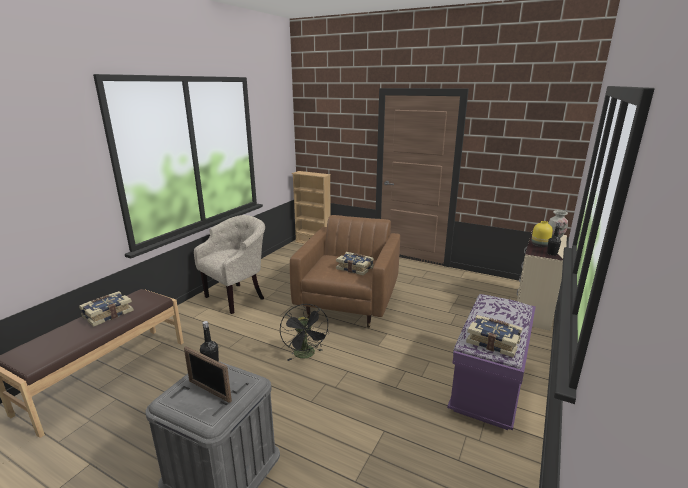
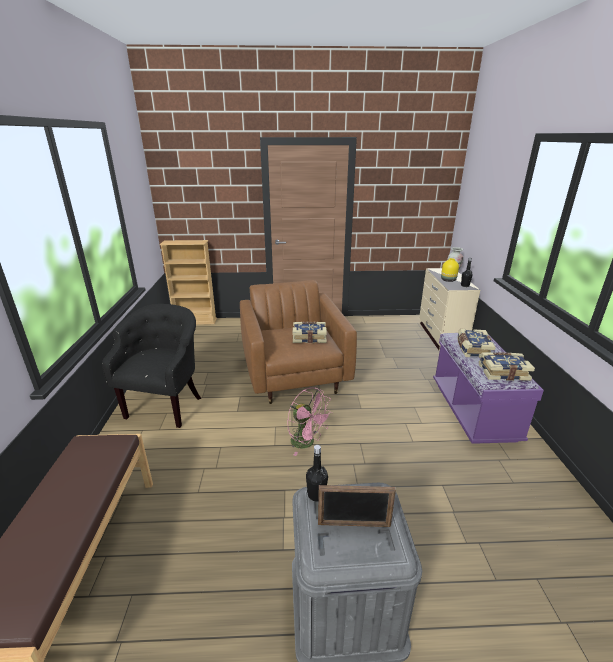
camera: 30 degrees left, 5 degrees up
(107, 314) = (66, 489): book -> book (472, 349)
(238, 297) = (167, 405): beige armchair -> black armchair
(306, 355) = (307, 443): black fan -> pink fan

